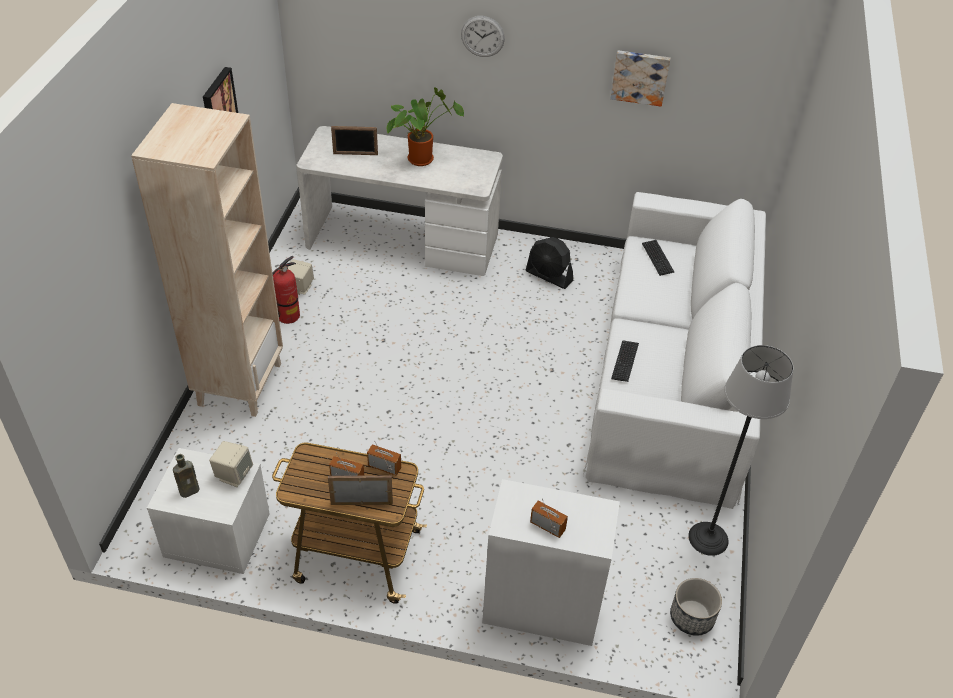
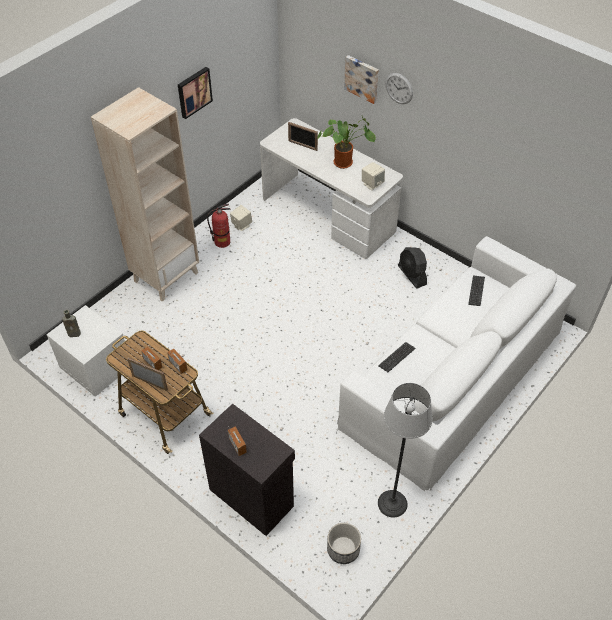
camera: 30 degrees right, 5 degrees up
(234, 475) = (104, 334): beige speaker -> beige speaker (372, 184)
(541, 606) = (251, 496): white cabinet -> black cabinet
(640, 77) = (501, 152): picture -> picture (362, 78)

